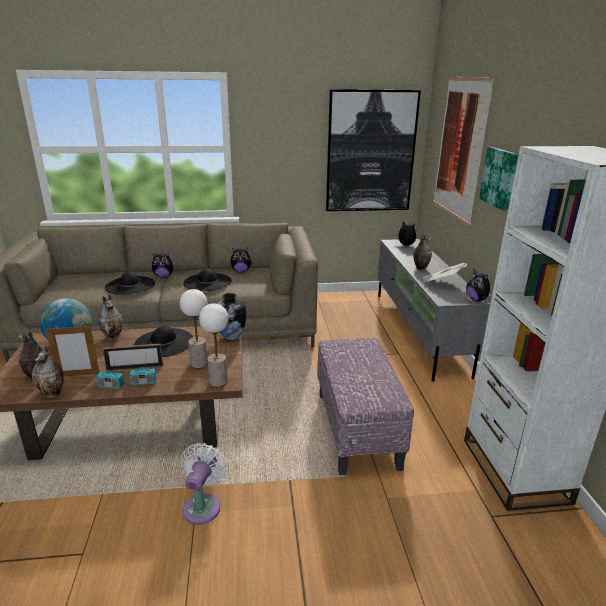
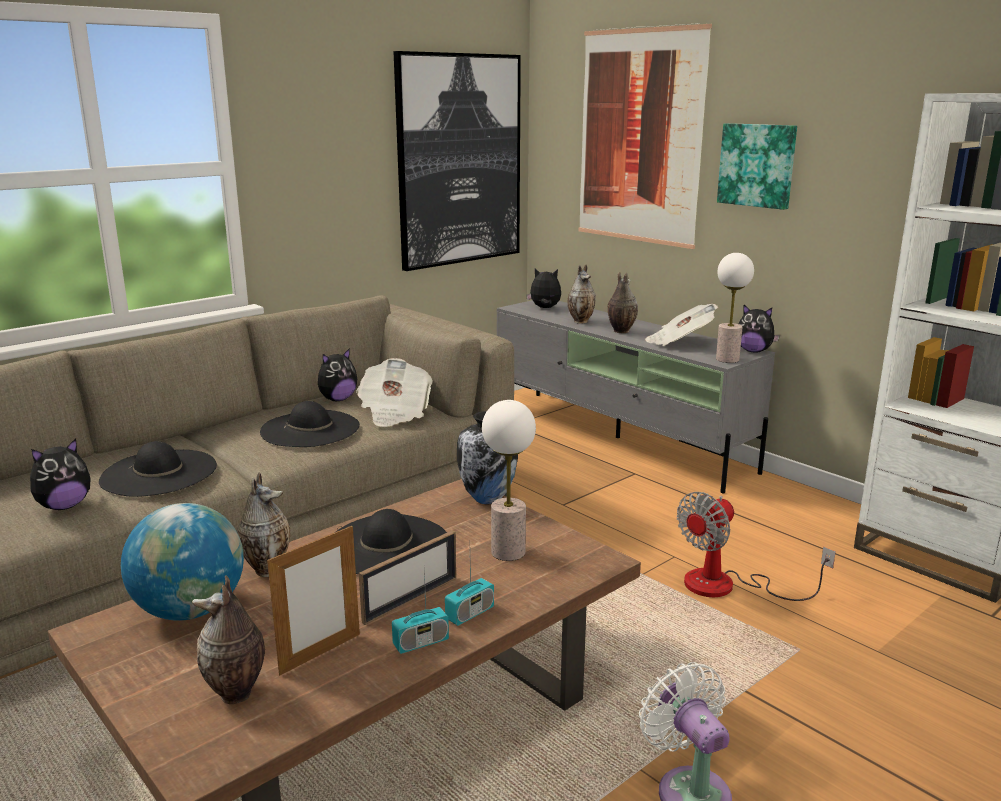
camera: 35 degrees left, 5 degrees down
(53, 393) = (330, 703): vase -> vase (581, 321)
(164, 276) = (196, 443): plush toy -> plush toy (64, 506)
(218, 381) = (586, 564): table lamp -> table lamp (727, 359)
(251, 284) = (394, 413): none -> newspaper
(358, 429) = (727, 586): ottoman -> fan

